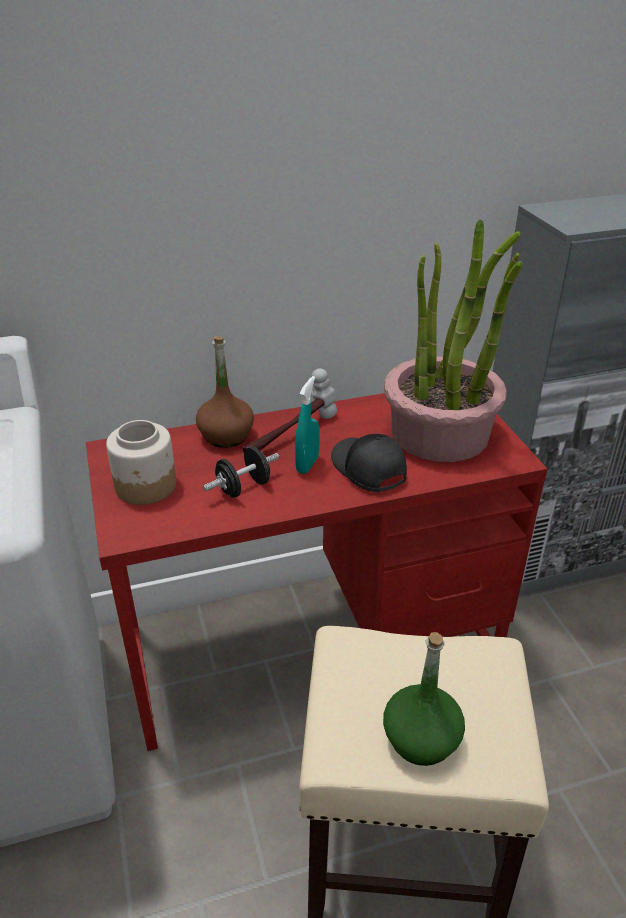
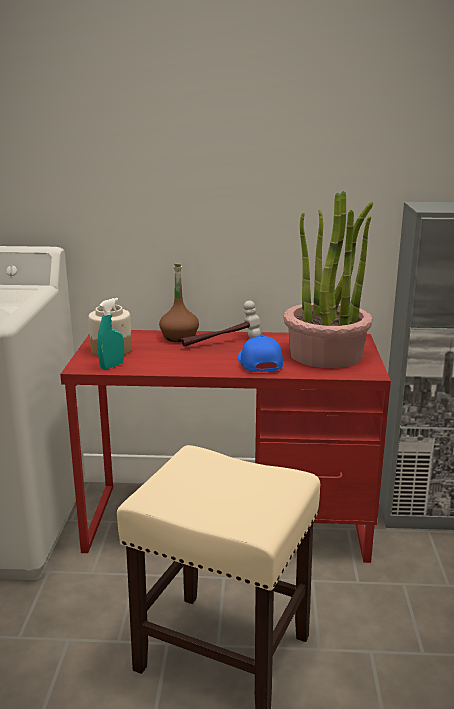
camera: 20 degrees right, 15 degrees down
(243, 487) = (170, 359): black dumbbell -> none
(307, 464) = (220, 355): turquoise spray bottle -> turquoise spray bottle (112, 366)
(367, 469) = (258, 363): black cap -> blue cap
(421, 739) = (208, 503): green bottle -> none

